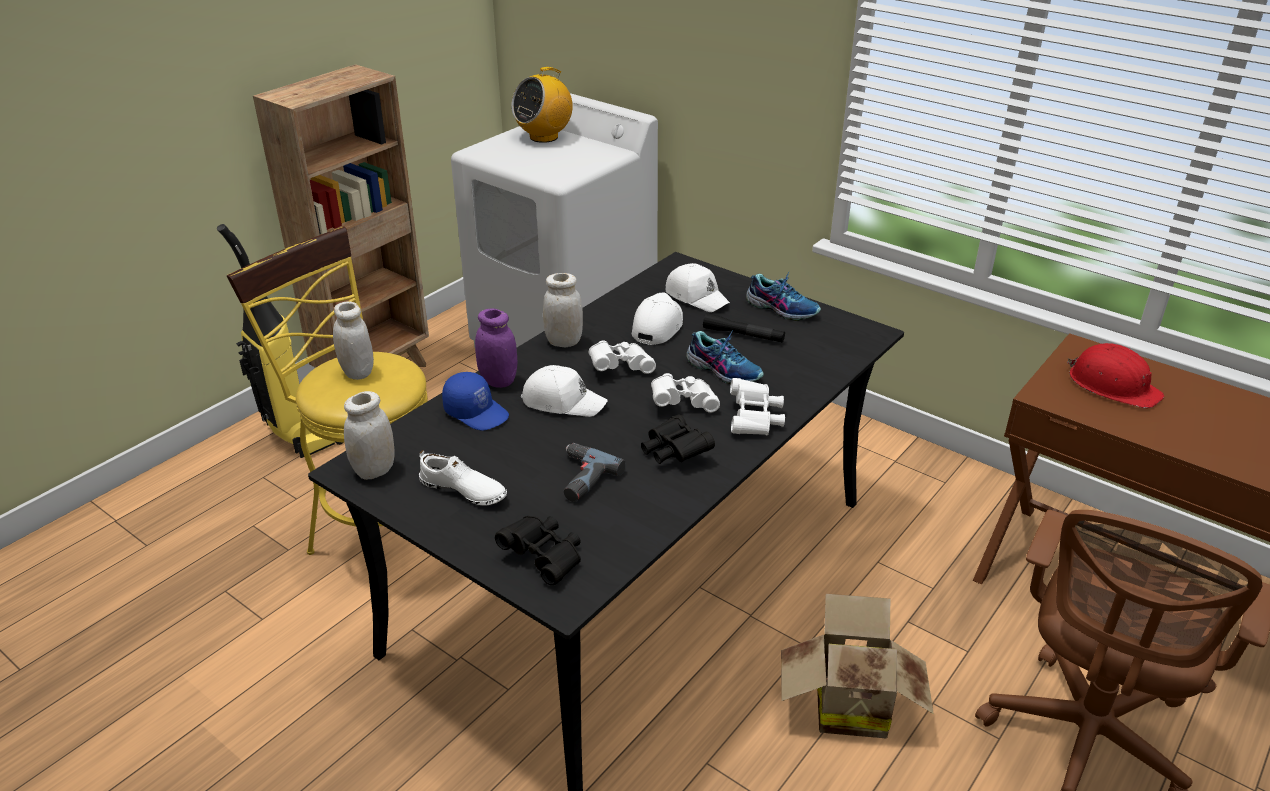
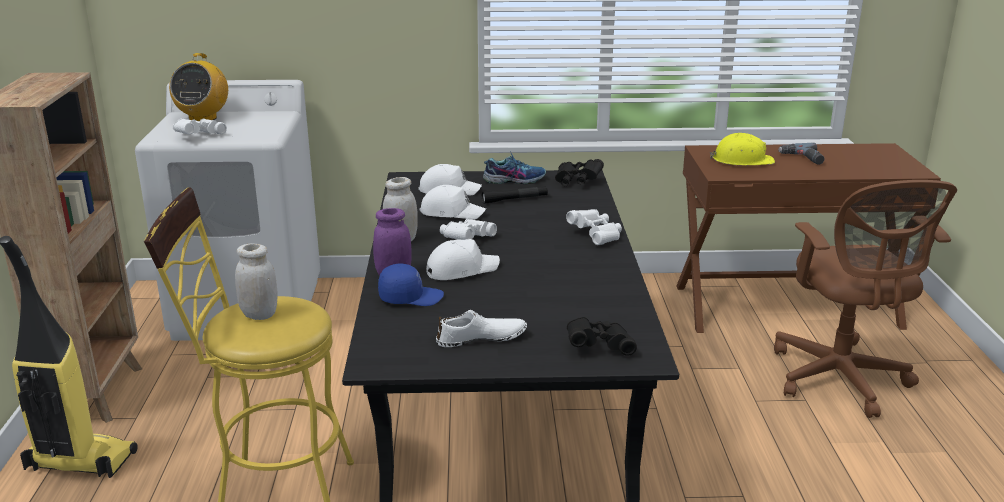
camera: 40 degrees left, 10 degrees down
(374, 470) = (395, 355): white jar -> none
(580, 478) = (546, 302): power drill -> power drill (802, 158)
(657, 326) = (451, 212): white cap -> white cap turned 120 degrees clockwise
(674, 452) = (579, 267): black binoculars -> black binoculars (577, 182)
(683, 403) = (540, 243): white binoculars -> white binoculars (198, 136)
(724, 370) = (535, 219): shoe -> none
(847, 704) = (716, 424): cardboard box -> none
(1113, 385) = (742, 160): red hard hat -> yellow hard hat

